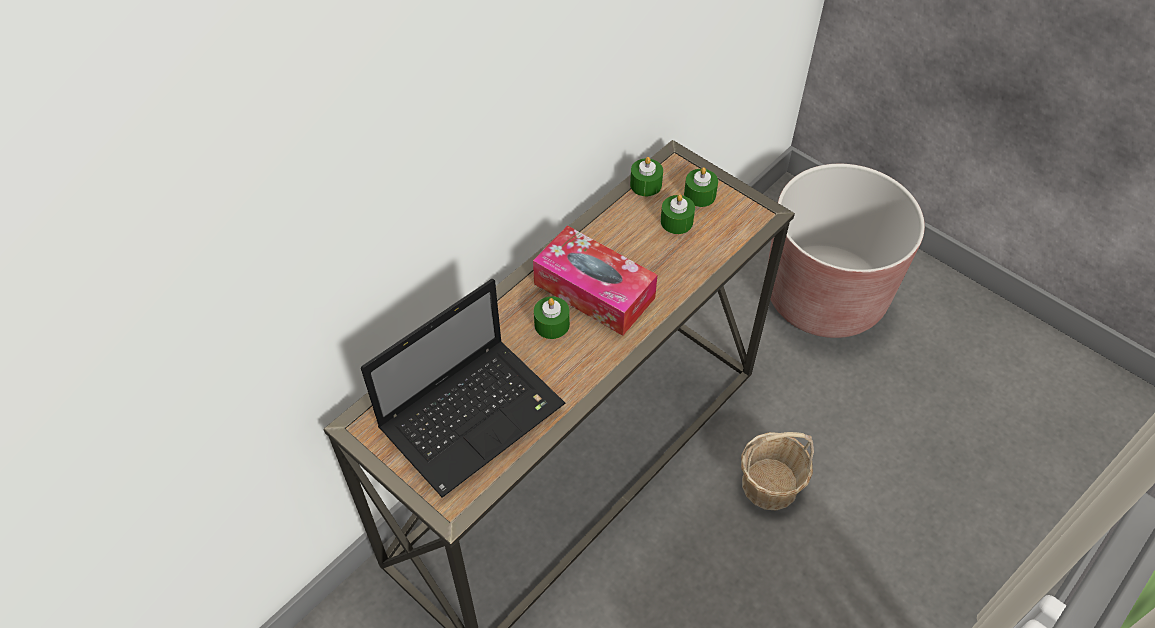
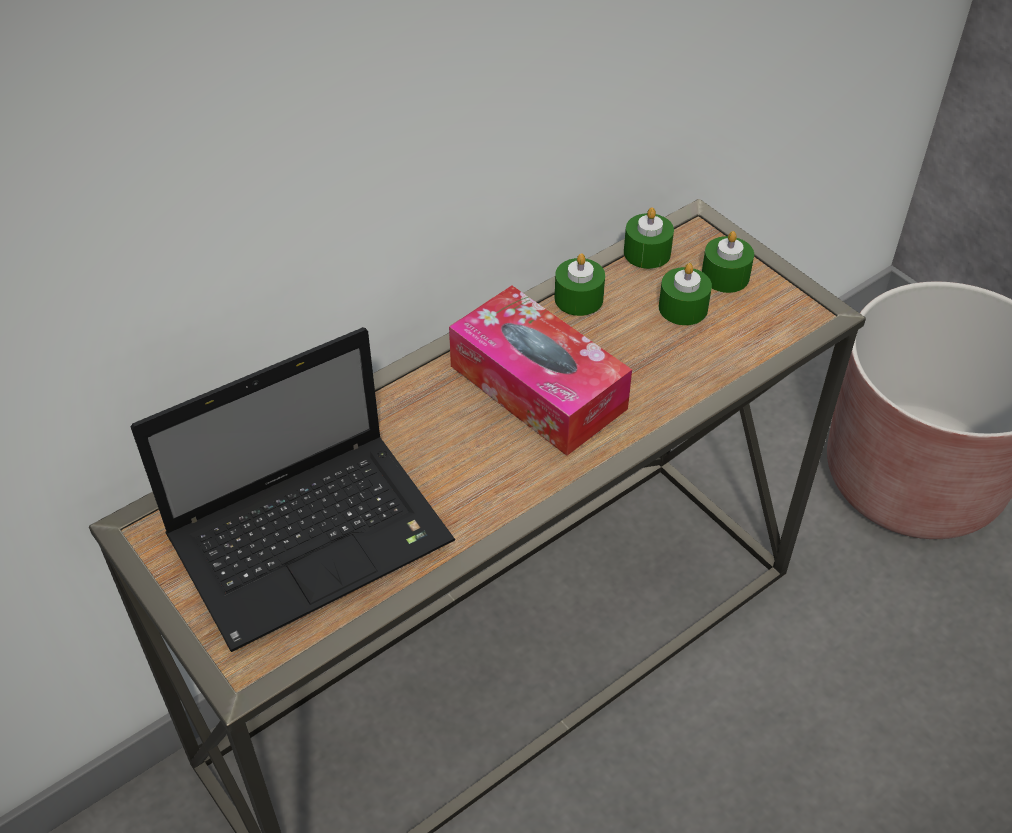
camera: 10 degrees right, 5 degrees down
(552, 324) = (464, 426): green candle -> green candle (578, 298)
(770, 485) = (789, 739): basket -> none

